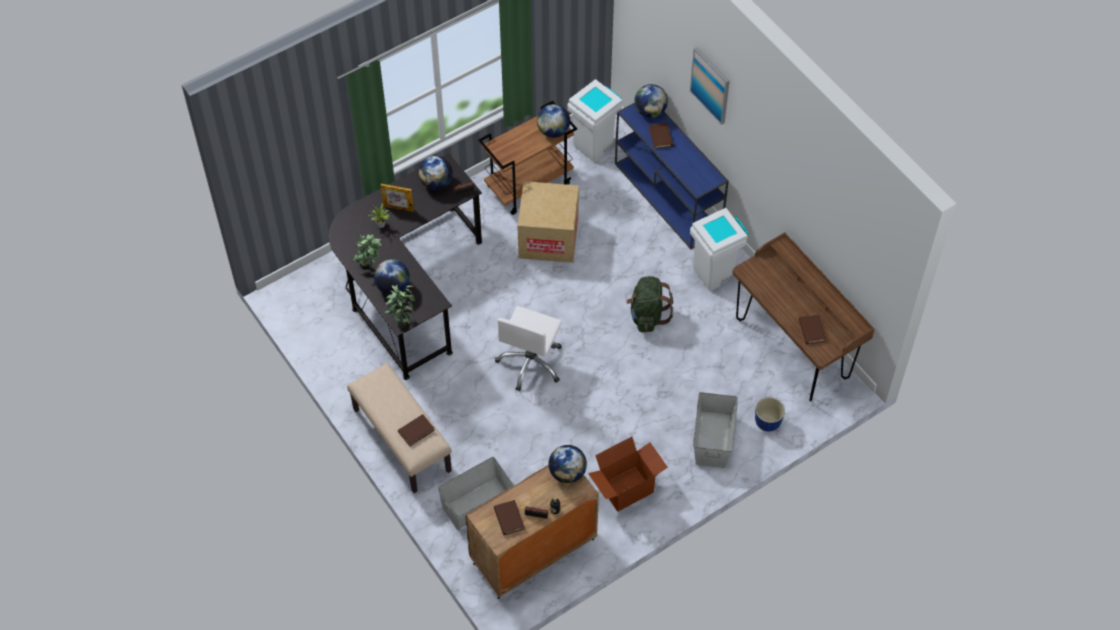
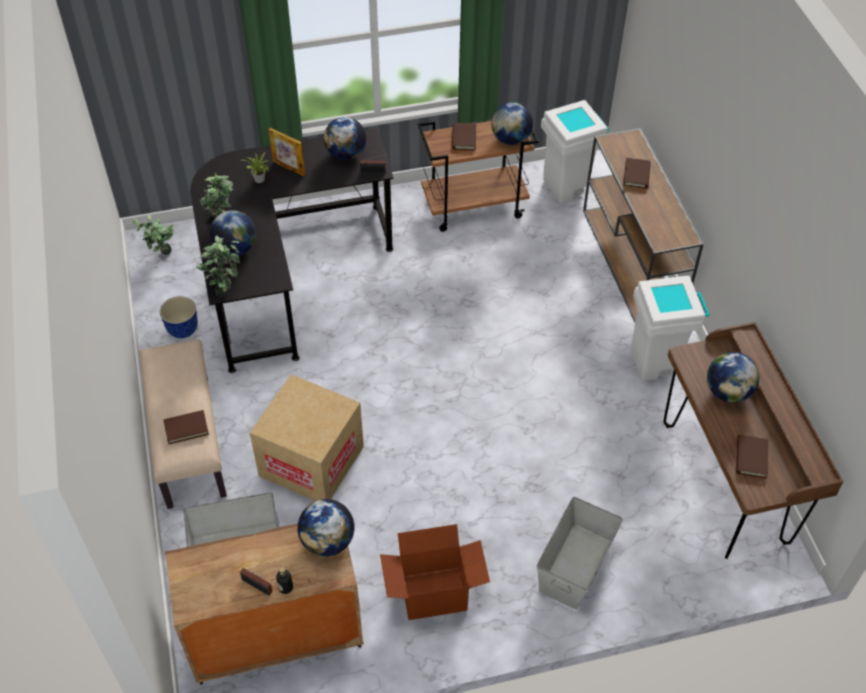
camera: 20 degrees right, 5 degrees down
(301, 303) = (162, 256): none -> potted plant
(509, 518) = (218, 578): brown book -> brown book (464, 138)
(531, 363) = (385, 398): white office chair -> none
(548, 238) = (471, 267): cardboard box -> cardboard box (311, 461)
(647, 315) = (552, 386): green backpack -> none
(650, 111) = (634, 145): globe -> globe (727, 392)
(668, 198) = (632, 263): blue console table -> brown console table
(711, 85) = (710, 102): picture -> none
(767, 422) = (656, 567): planter -> planter (182, 329)

